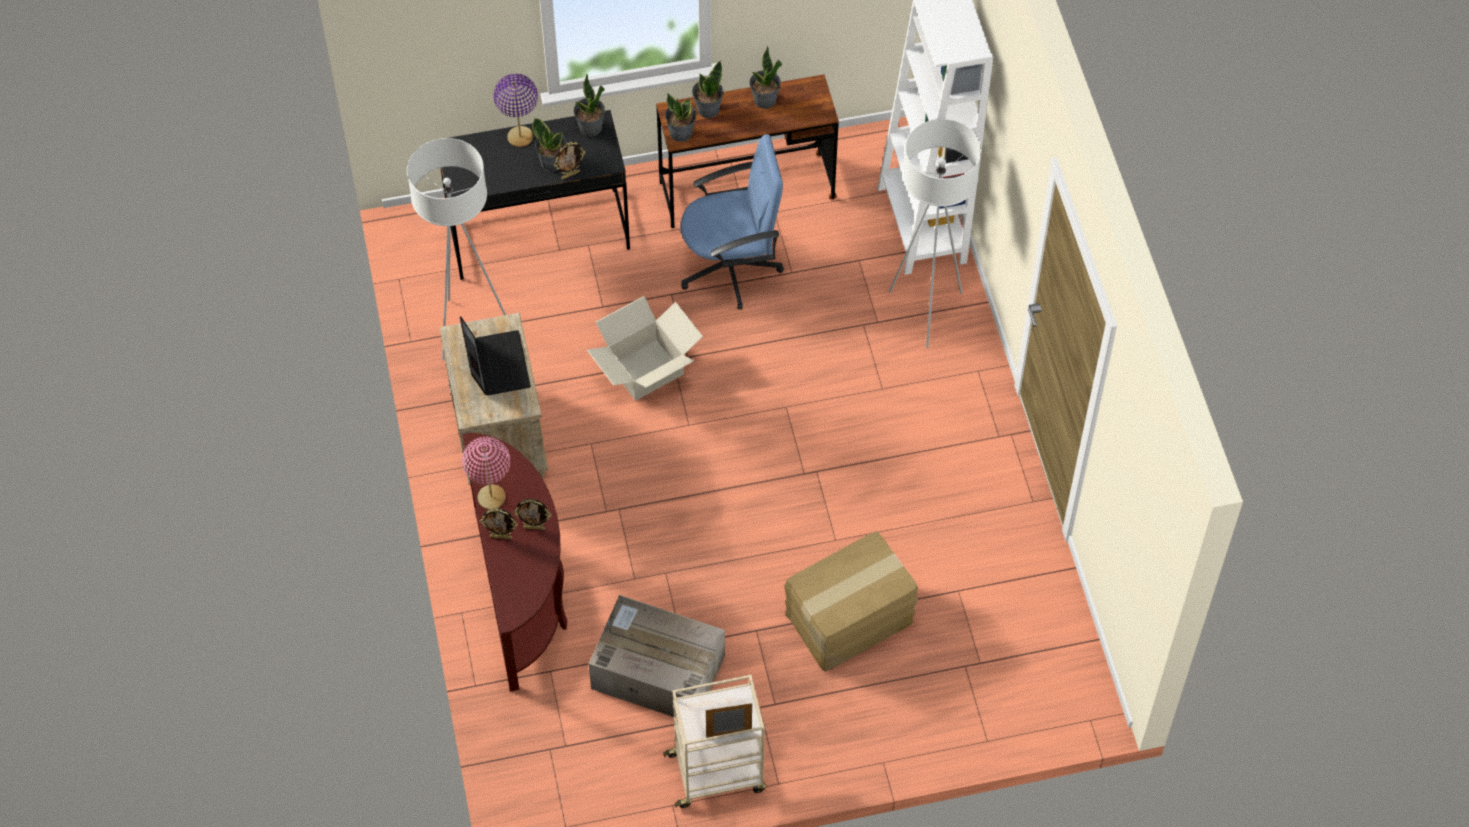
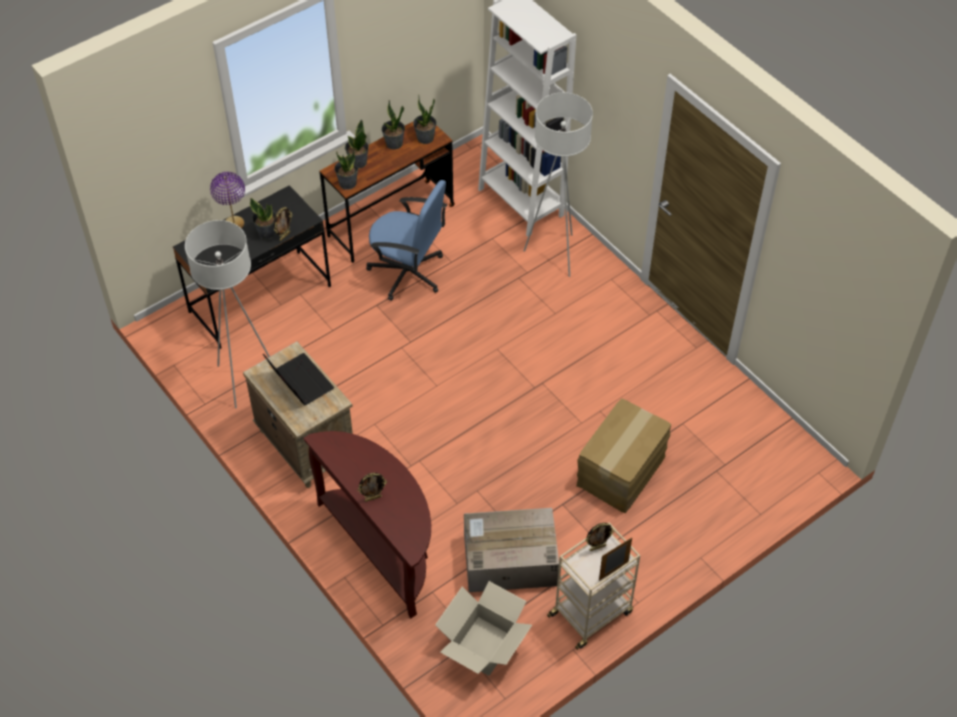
camera: 25 degrees left, 5 degrees down
(491, 497) = (350, 473): pink table lamp -> none
(534, 527) = (394, 482): picture frame -> picture frame (597, 547)
(590, 128) = (282, 201): potted plant -> potted plant (425, 138)
(645, 369) = (386, 360): cardboard box -> cardboard box (482, 645)
(731, 267) = (408, 273): blue office chair -> blue office chair turned 60 degrees clockwise

